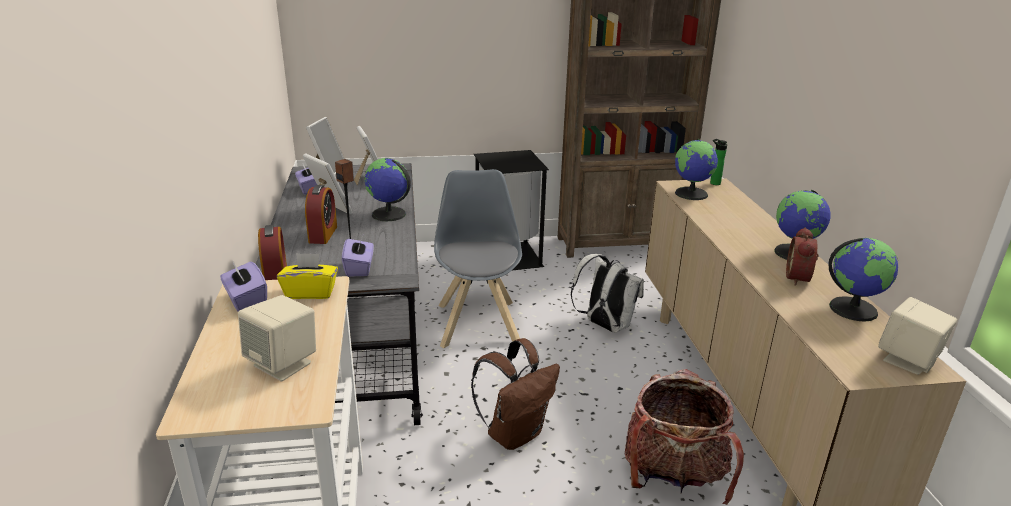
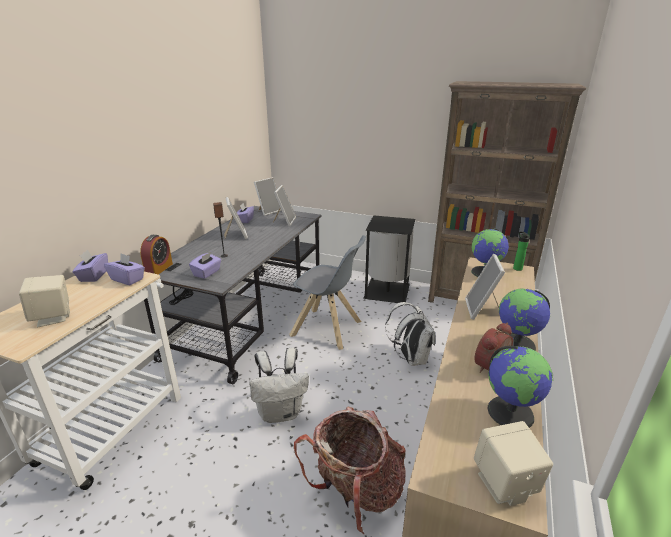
camera: 30 degrees right, 0 degrees up
(310, 292) = (127, 279): yellow tissue box -> purple tissue box
(323, 234) = (216, 248): alarm clock -> none
(388, 214) = (266, 244): globe -> none
(478, 322) = (328, 329): grey chair -> grey chair turned 90 degrees clockwise
(515, 433) = (281, 412): brown backpack -> white backpack
(732, 230) = (482, 310): none -> picture frame

